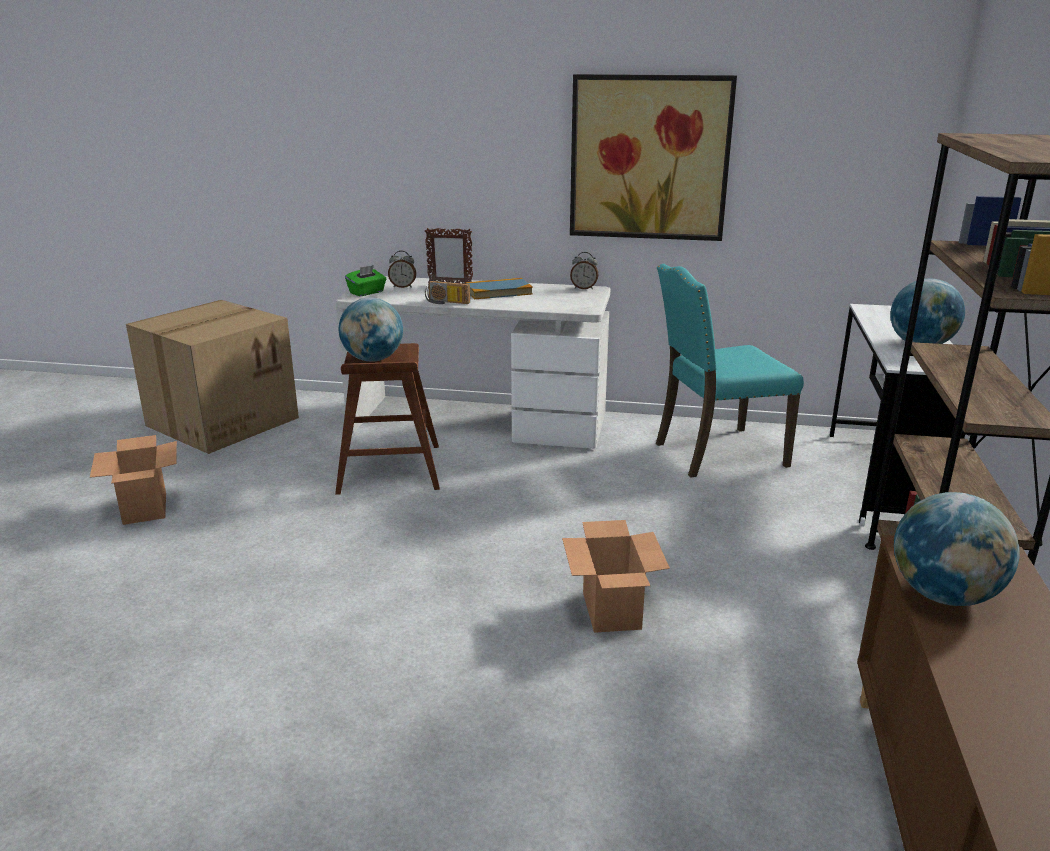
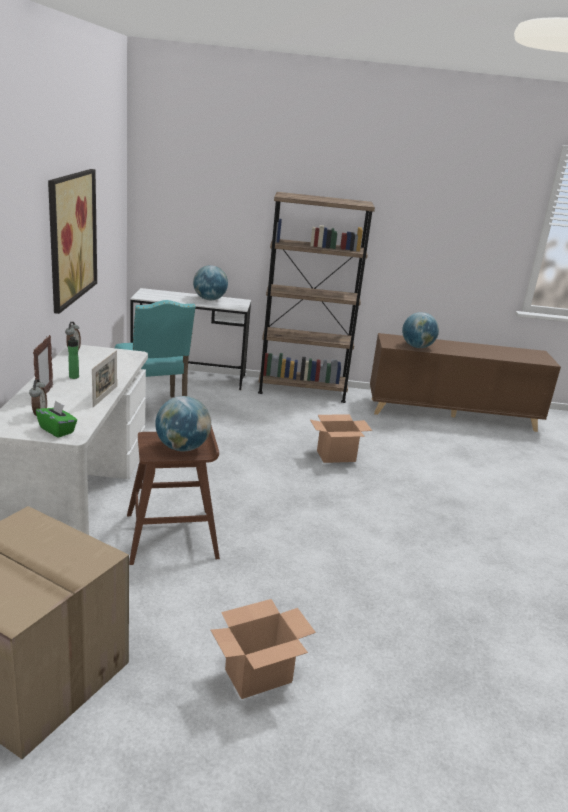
camera: 100 degrees left, 0 degrees up
(446, 302) = (105, 396): radio -> picture frame
(498, 292) = (74, 377): book -> bottle

